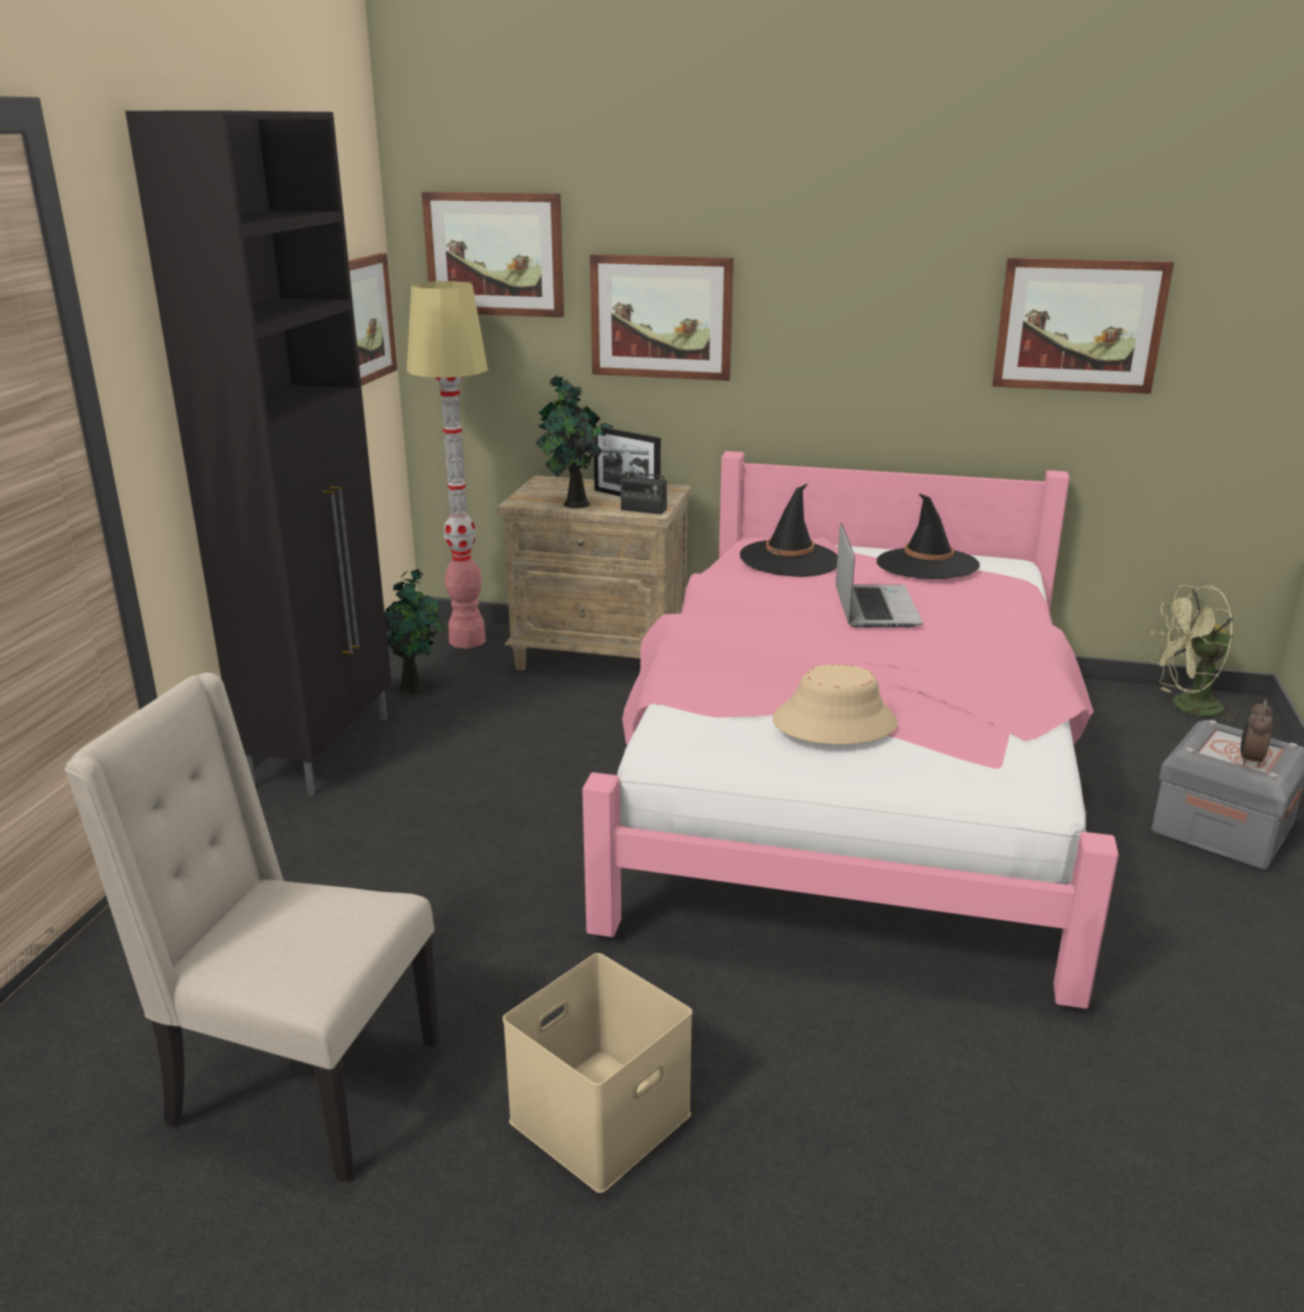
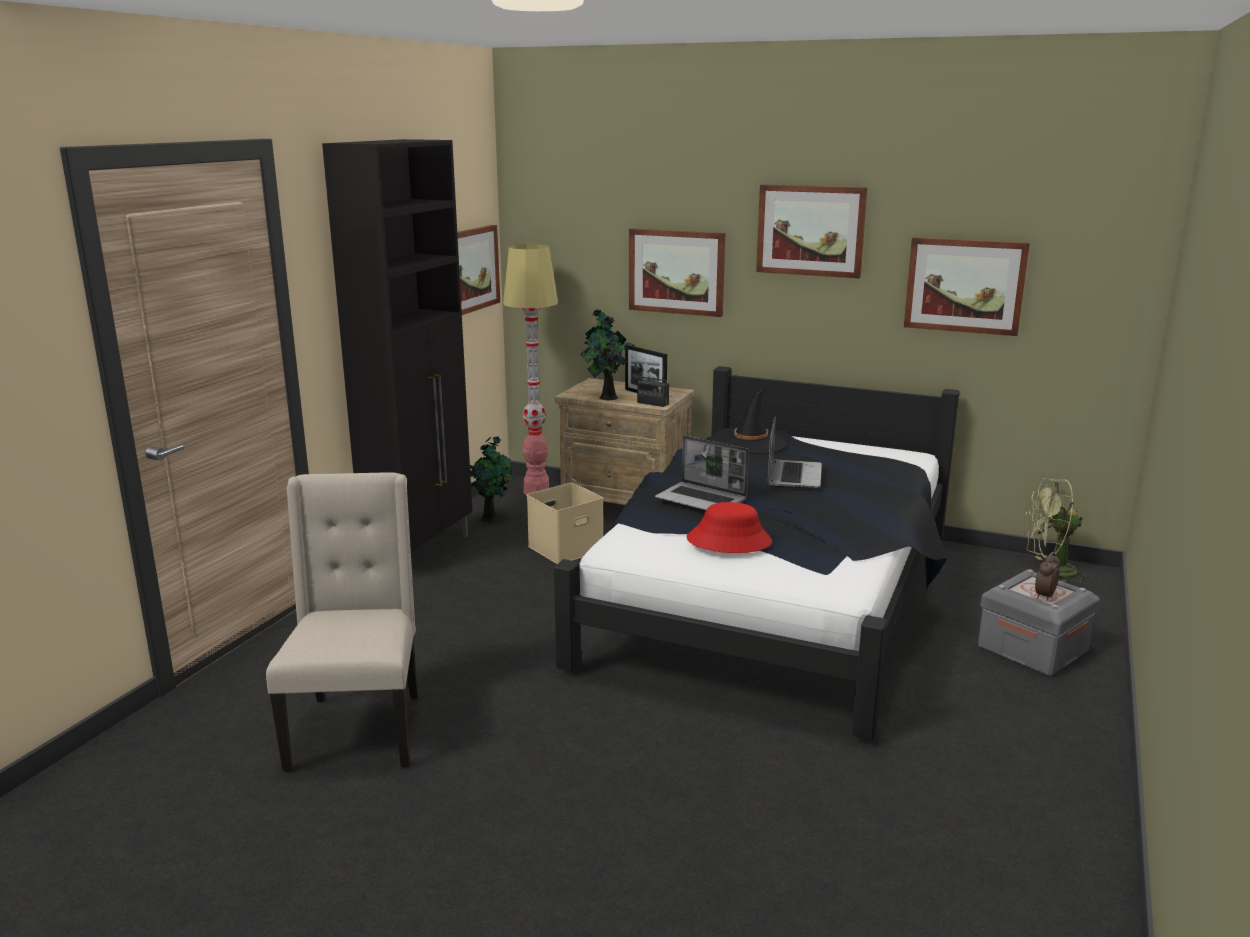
camera: 10 degrees right, 5 degrees down
(299, 1084) = (358, 730): beige chair -> beige chair turned 60 degrees clockwise
(495, 254) = (568, 227): picture -> picture (810, 230)
(600, 1114) = (533, 764): beige storage box -> beige storage box (566, 547)
(765, 656) = (702, 500): none -> laptop
(834, 722) = (729, 541): beige hat -> red hat
(852, 785) = (772, 600): pink bed -> black bed
(927, 564) = (849, 451): black hat -> none

